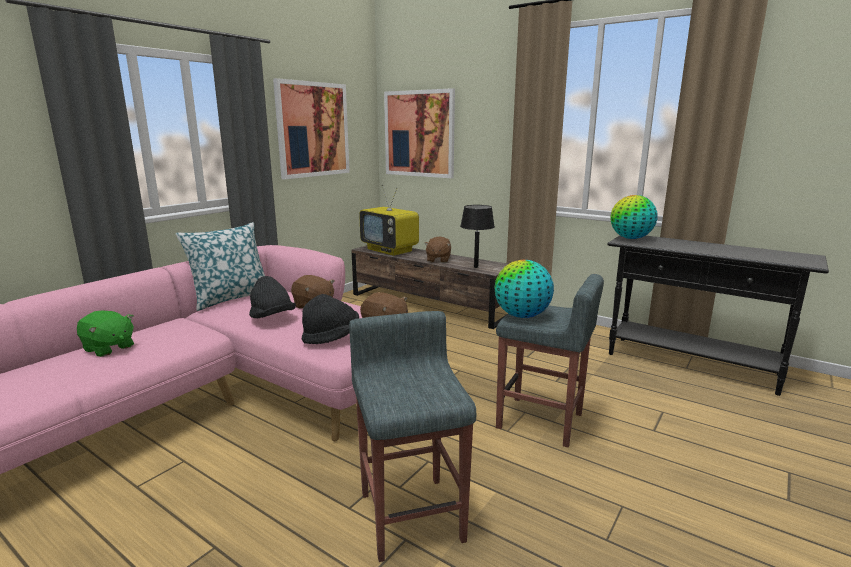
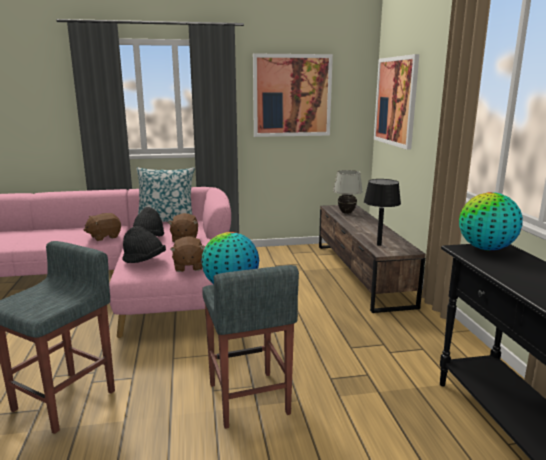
camera: 45 degrees right, 0 degrees up
(108, 348) = (62, 232): green plush toy -> none
(390, 250) = (346, 213): television -> white table lamp
(438, 260) = (363, 230): brown plush toy -> brown plush toy (104, 237)

